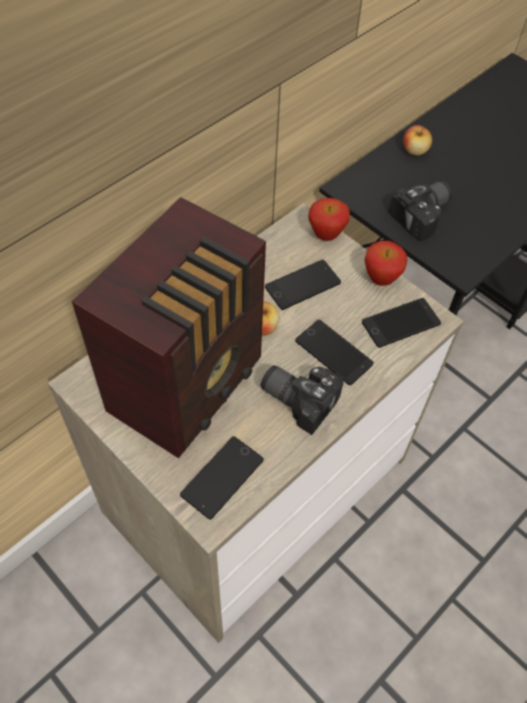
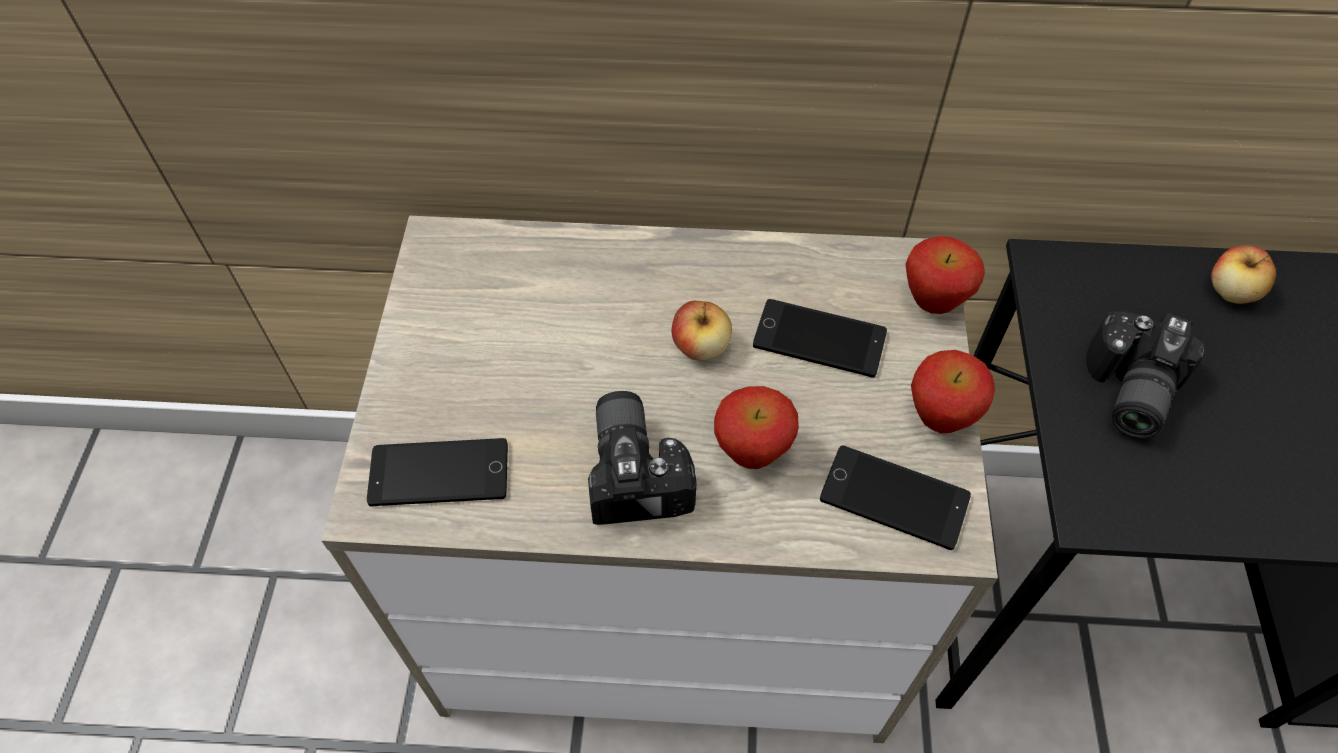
camera: 50 degrees right, 0 degrees up
(190, 383) = (540, 339): radio -> none
(333, 352) = (752, 453): phone -> apple
(424, 216) = (1125, 390): camera -> camera turned 105 degrees clockwise

